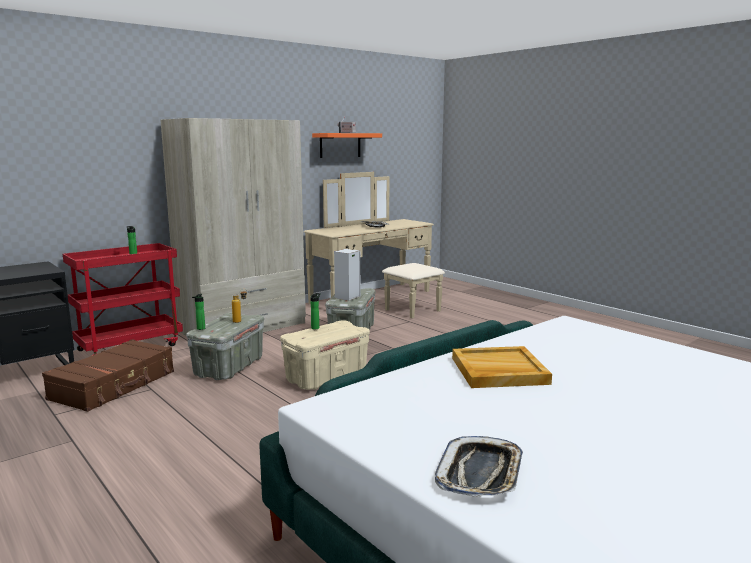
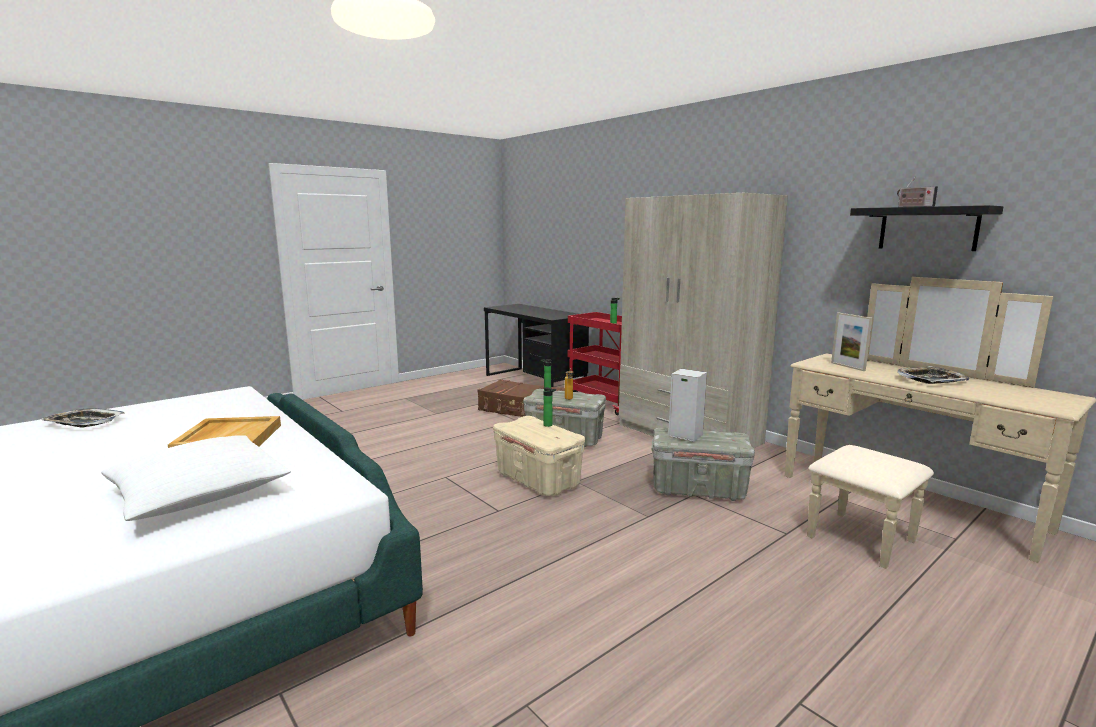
camera: 90 degrees right, 0 degrees up
(340, 145) = (928, 228): orange shelf -> black shelf
(343, 231) = (847, 366): none -> picture frame
(607, 356) = (199, 493): none -> white pillow

